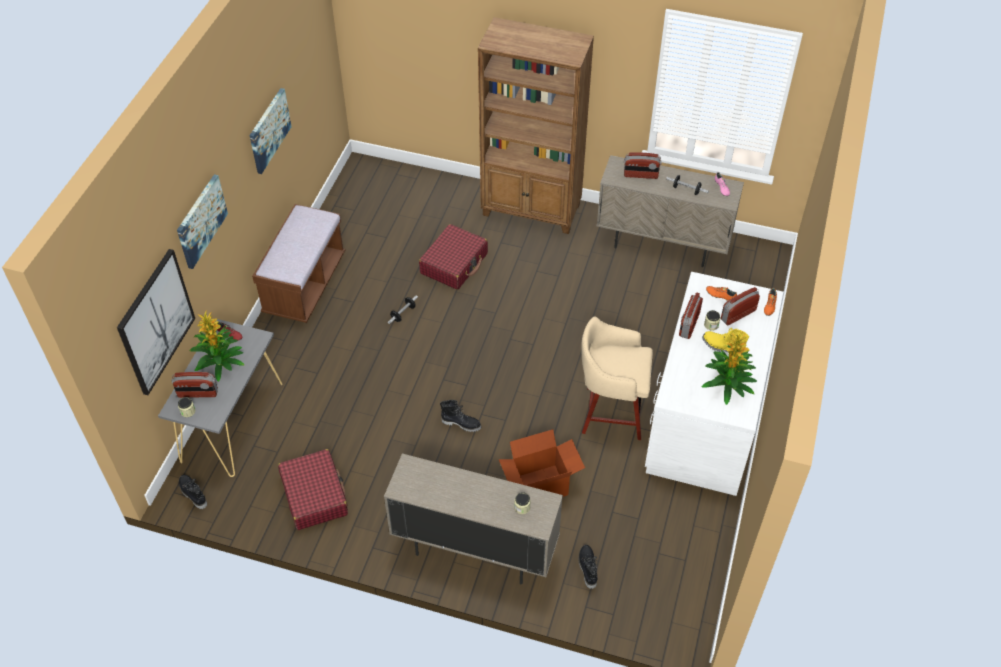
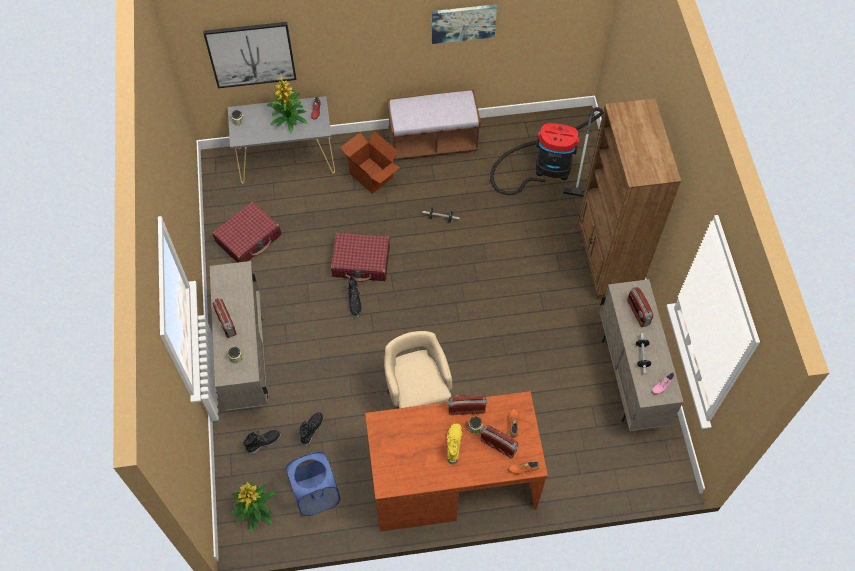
camera: 65 degrees right, 10 degrees up
(192, 494) = (218, 168): black boot -> black boot (311, 429)
(197, 393) = (255, 119): radio -> radio (226, 323)
(201, 221) = (337, 28): picture -> none
(400, 210) = (548, 167): none -> vacuum cleaner
(454, 263) = (512, 230): red suitcase -> red suitcase (361, 262)
(540, 485) = (323, 380): cardboard box -> cardboard box (372, 175)
(671, 539) = (316, 495): none -> blue laundry basket
(705, 415) = (451, 479): white desk -> brown desk
(727, 384) = (414, 461): potted plant -> potted plant (255, 509)

